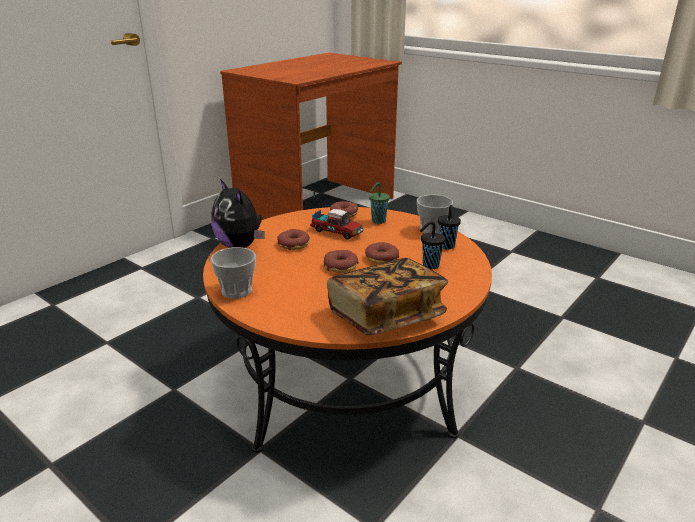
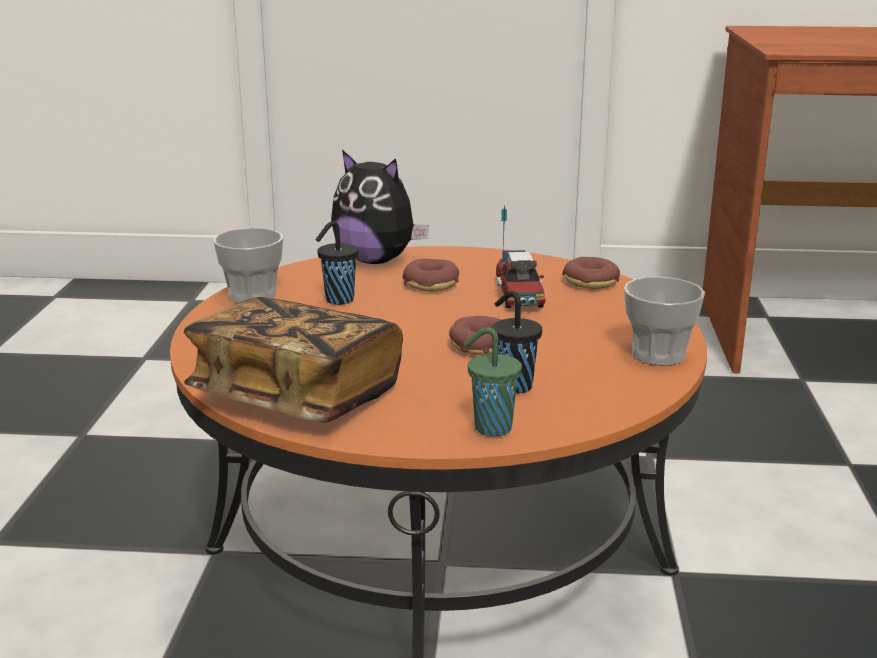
camera: 55 degrees right, 5 degrees down
(240, 246) = (376, 260): plush toy -> plush toy turned 75 degrees counterclockwise
(340, 266) = (409, 328): donut -> none
(377, 221) = (612, 309): green cup -> green cup (490, 428)
(447, 247) = (612, 381): black cup -> black cup (338, 300)

